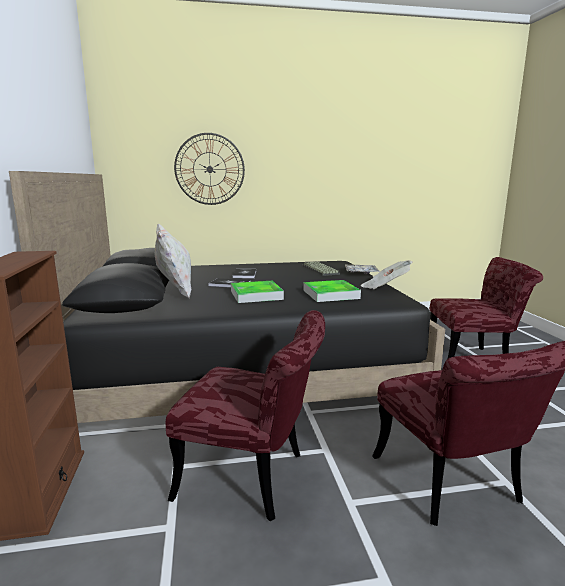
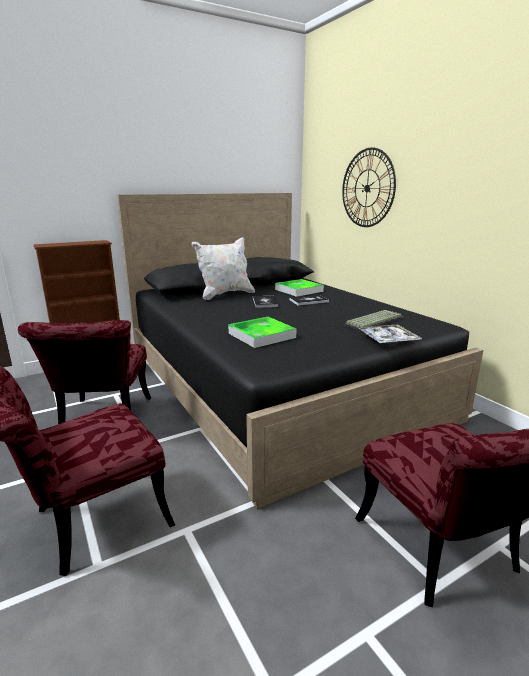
camera: 70 degrees right, 5 degrees up
(256, 295) = (235, 313): tray -> tray (299, 290)
(385, 287) = (320, 355): newspaper -> none

